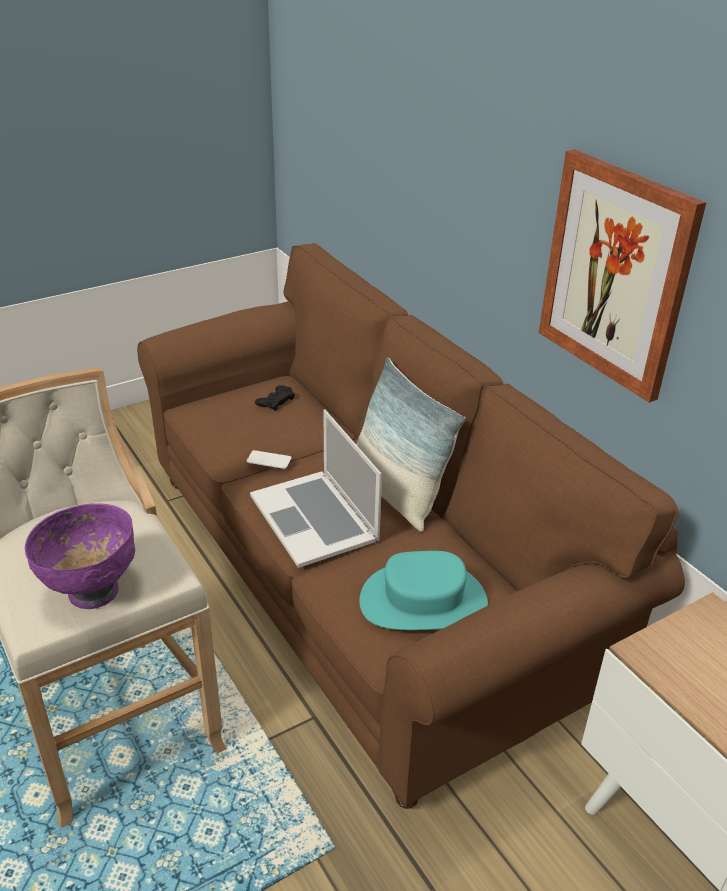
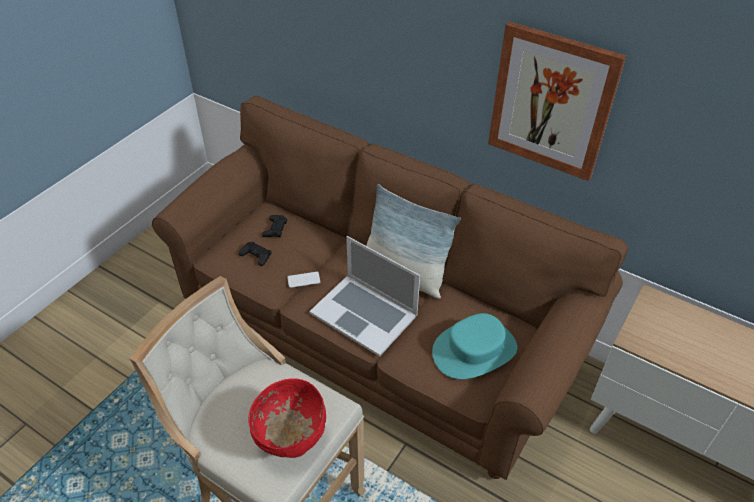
camera: 25 degrees left, 10 degrees up
(92, 591) = (292, 441): purple bowl -> red bowl
(233, 420) = (256, 256): none -> black game controller

